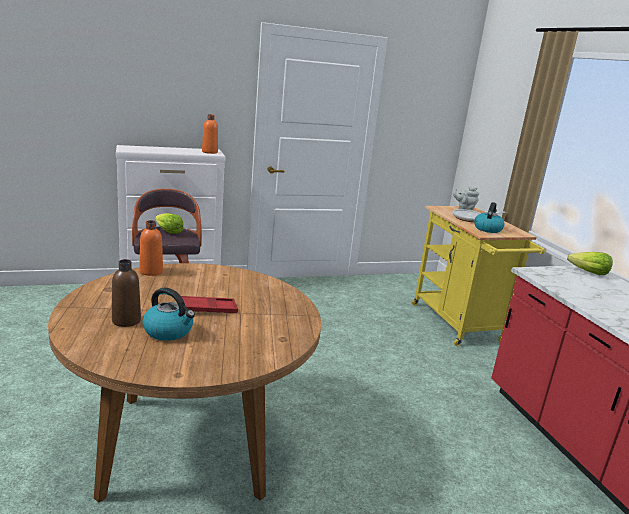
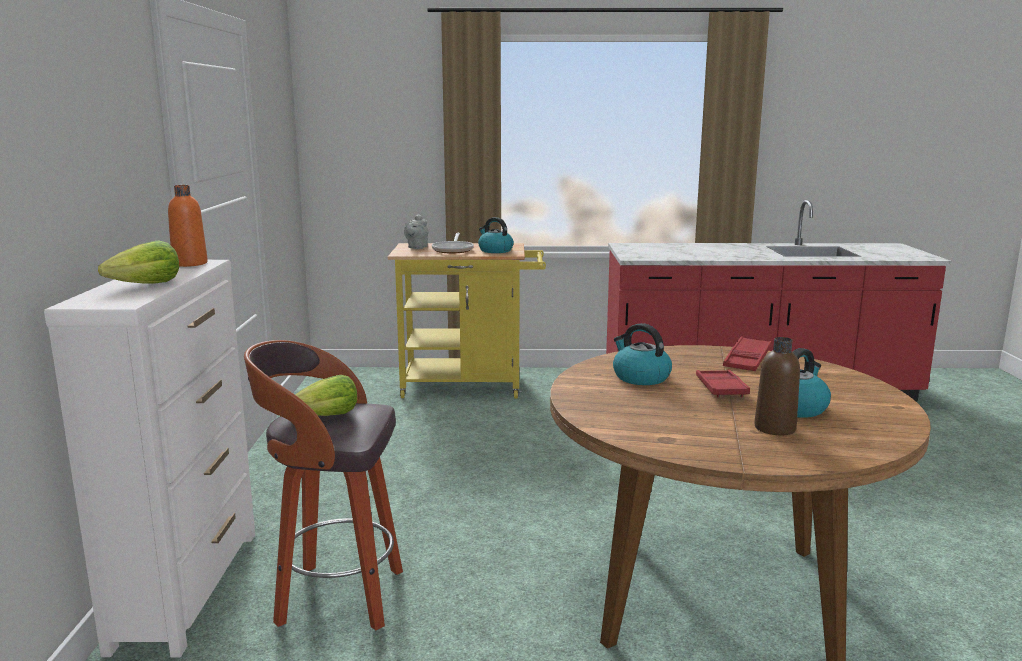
camera: 70 degrees left, 5 degrees down
(151, 271) = (590, 413): orange bottle -> none
(223, 285) = (640, 377): none -> kettle
(284, 323) = (747, 359): none -> red tray
(588, 273) = (631, 246): lettuce -> lettuce (146, 285)

